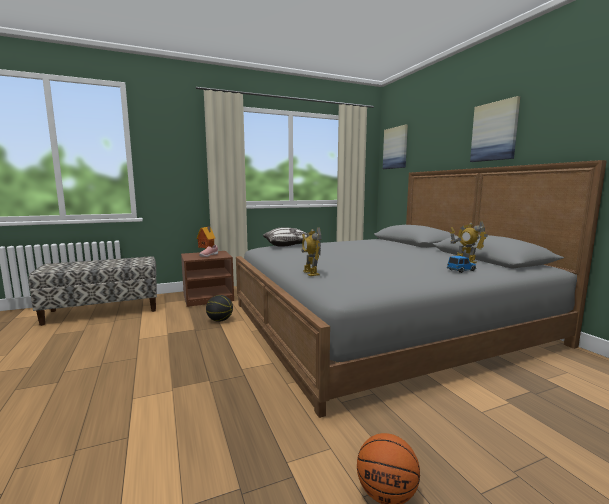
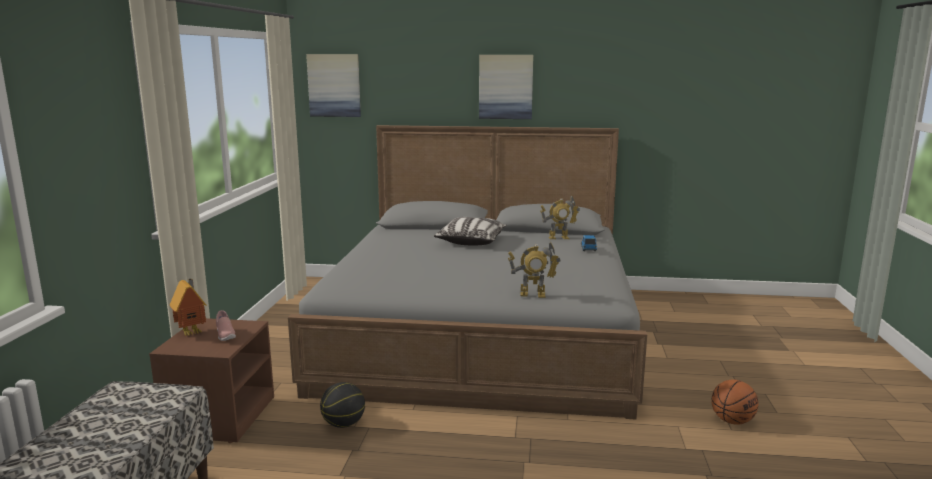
camera: 60 degrees left, 5 degrees up
(288, 245) = (352, 272): pillow -> pillow (471, 241)

